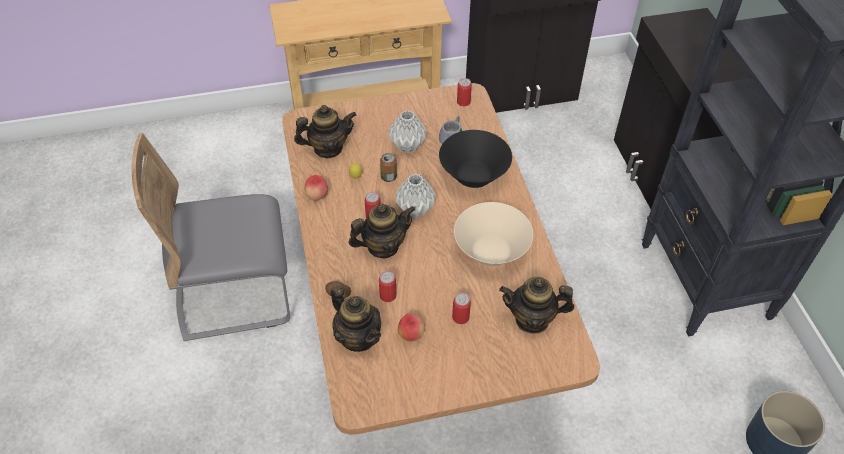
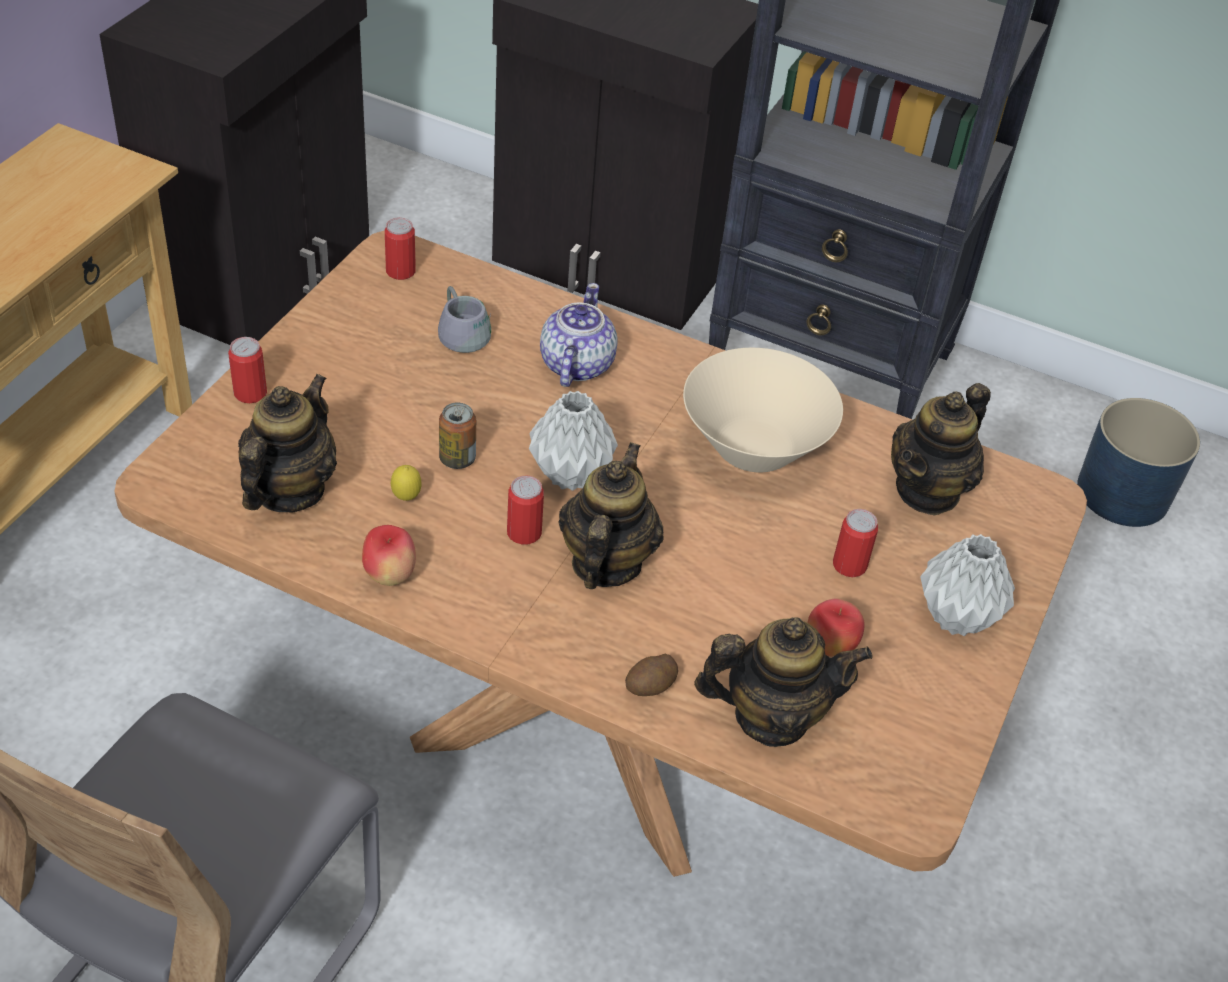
camera: 55 degrees left, 5 degrees down
(388, 295) = (719, 623): can -> can (250, 393)
(407, 146) = (414, 393): grey vase -> grey vase (955, 617)
(473, 176) = (575, 365): black bowl -> teapot

